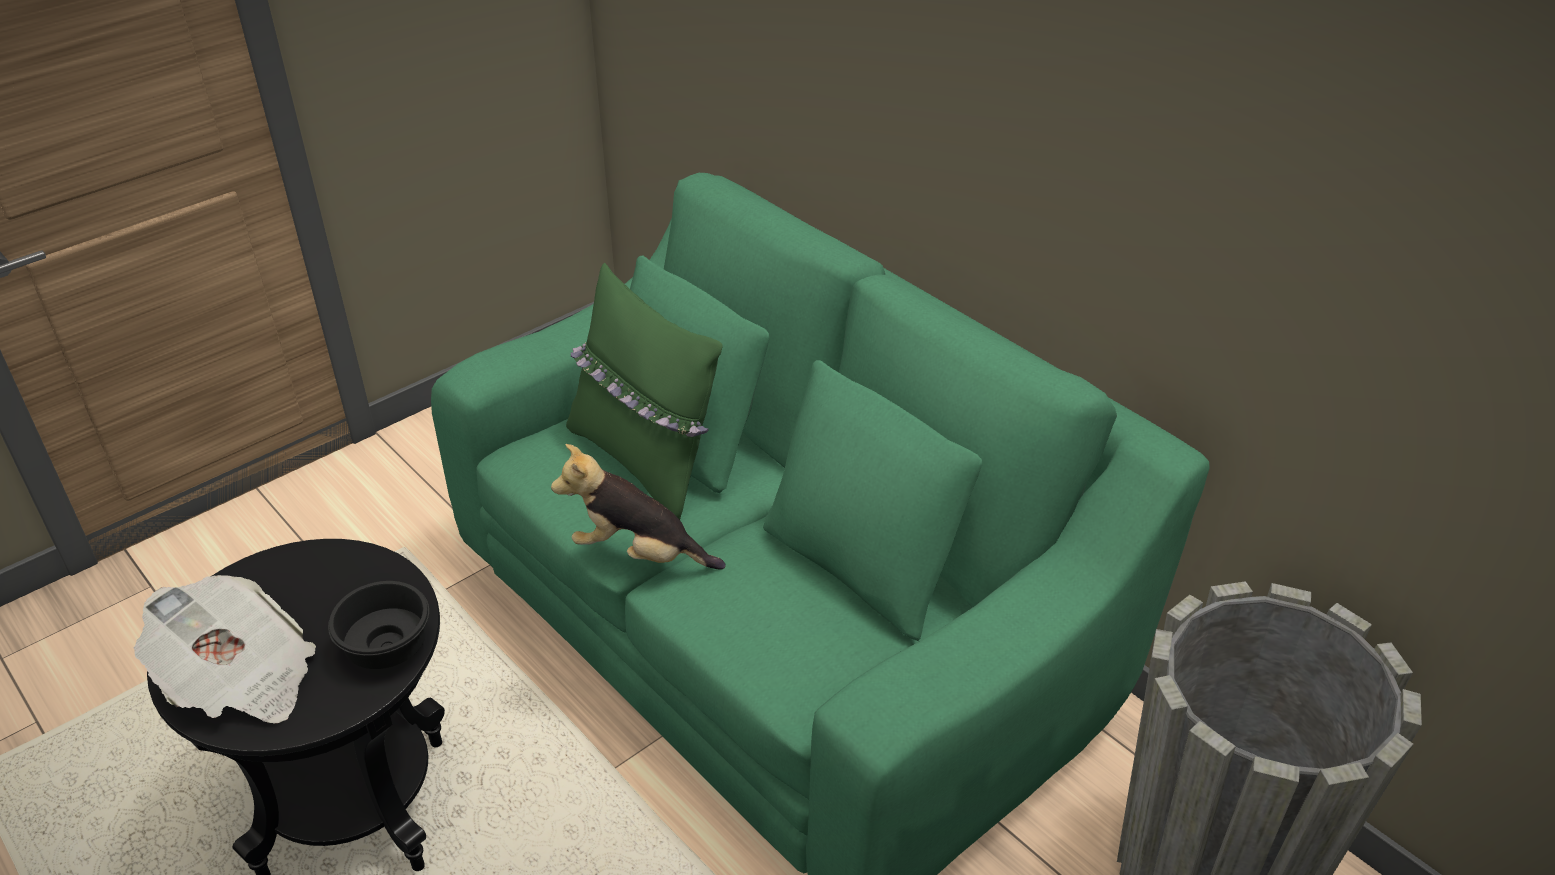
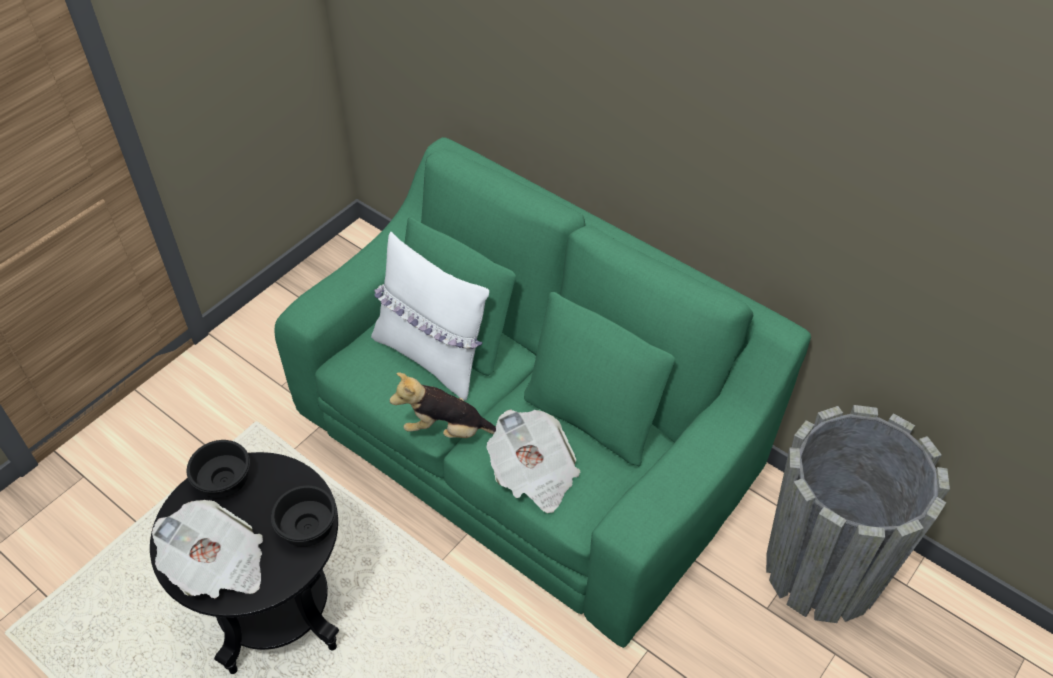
camera: 10 degrees left, 10 degrees up
(288, 571) = (222, 482): none -> black bowl
(645, 460) = (432, 356): green pillow -> white pillow
(751, 628) = (534, 474): none -> newspaper

